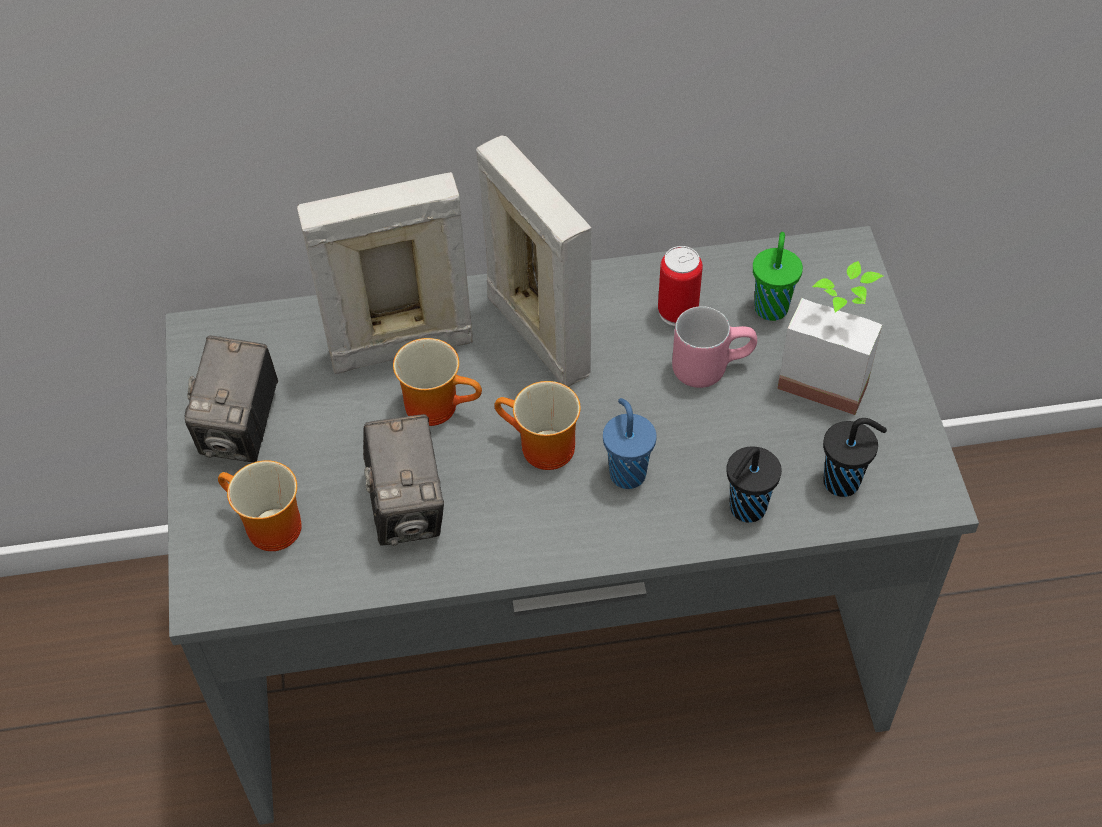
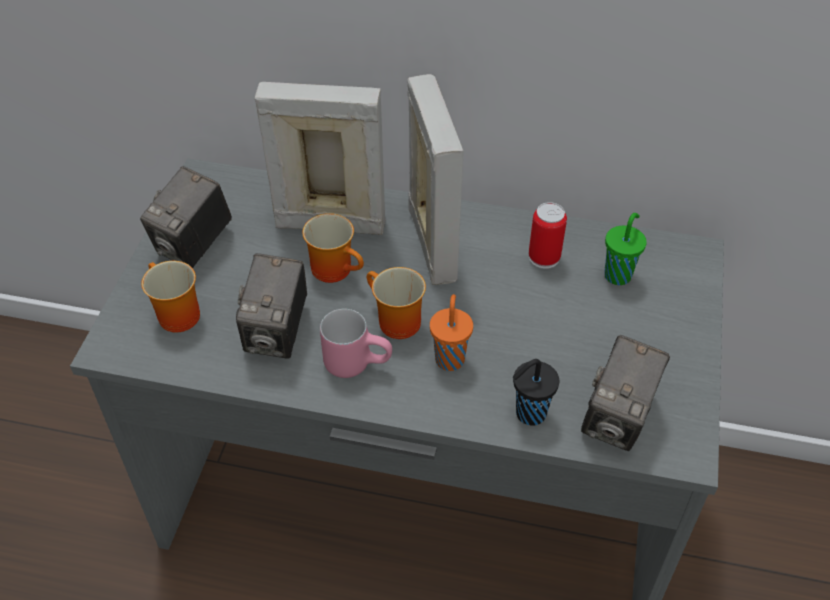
camera: 20 degrees right, 5 degrees down
(627, 472) = (450, 358): blue cup -> orange cup
(710, 365) = (551, 302): pink mug -> pink mug (358, 362)
(828, 374) = (641, 335): potted plant -> none
(844, 482) = (617, 419): black cup -> camera

